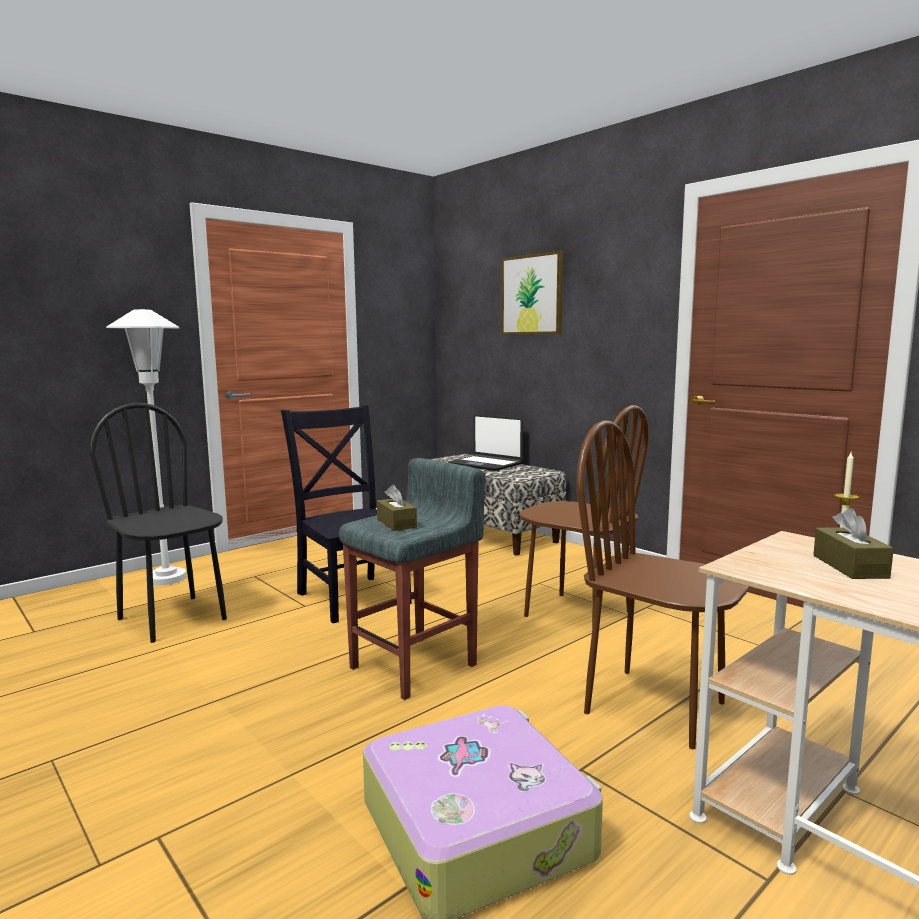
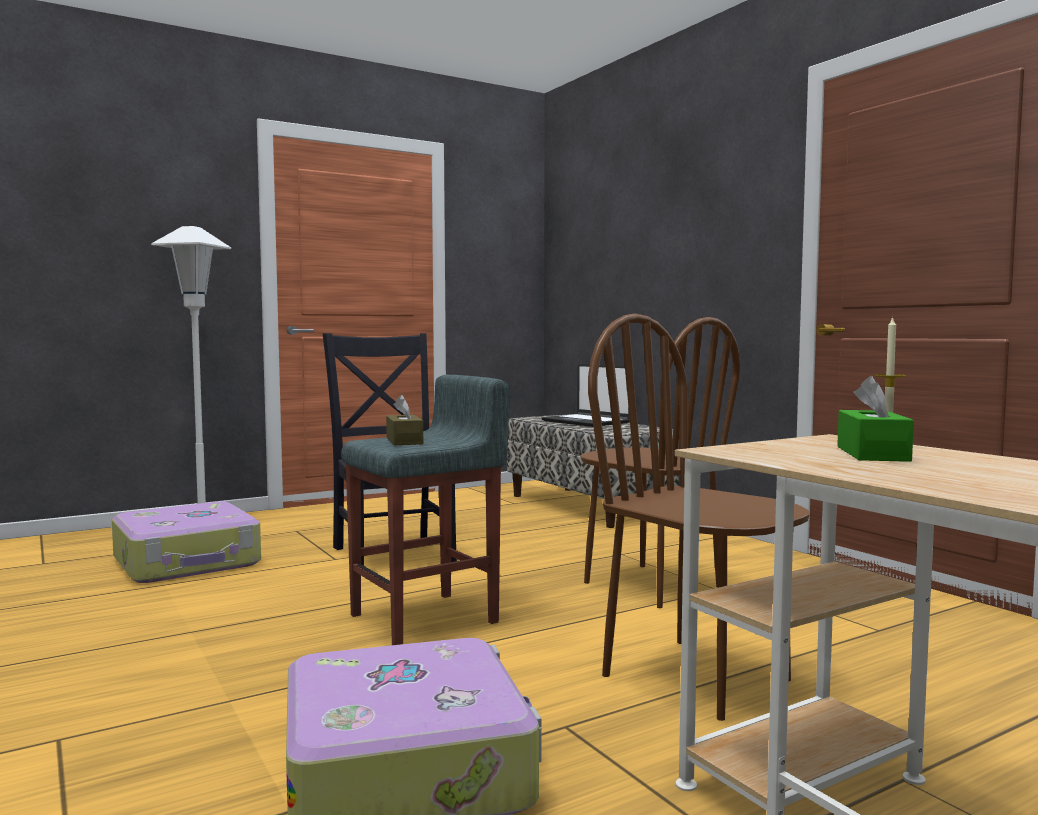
camera: 10 degrees right, 5 degrees down
(173, 618) = (188, 561): black chair -> suitcase
(532, 295) = (644, 217): picture -> none
(849, 566) = (872, 454): brown tissue box -> green tissue box

